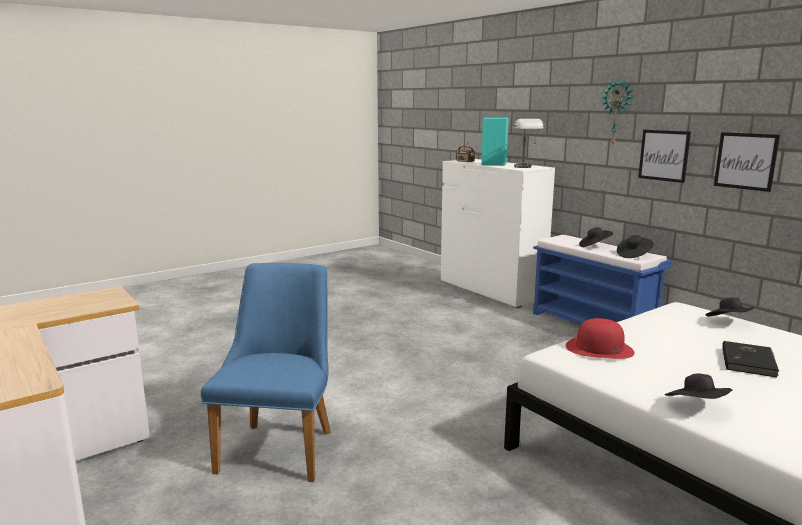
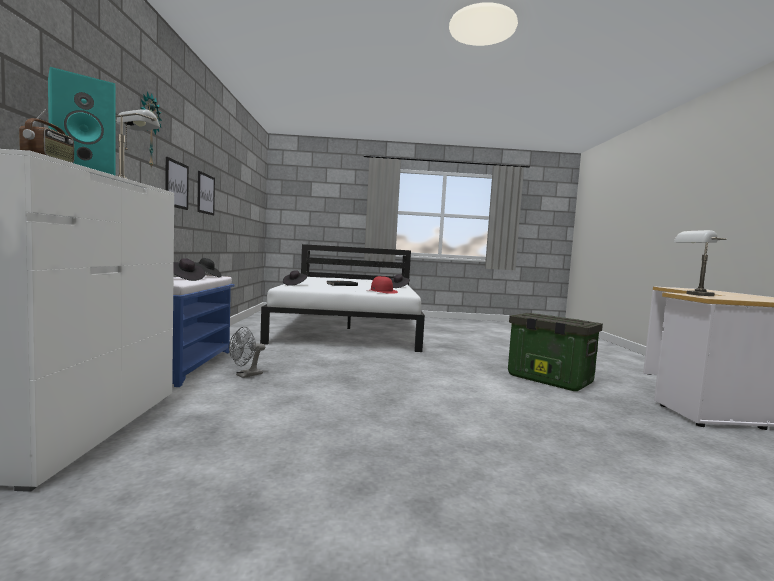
camera: 145 degrees left, 10 degrees down
(106, 302) = (694, 294): none -> grey table lamp
(281, 444) = (547, 379): blue chair -> storage box
(534, 333) = (246, 375): none -> grey fan

